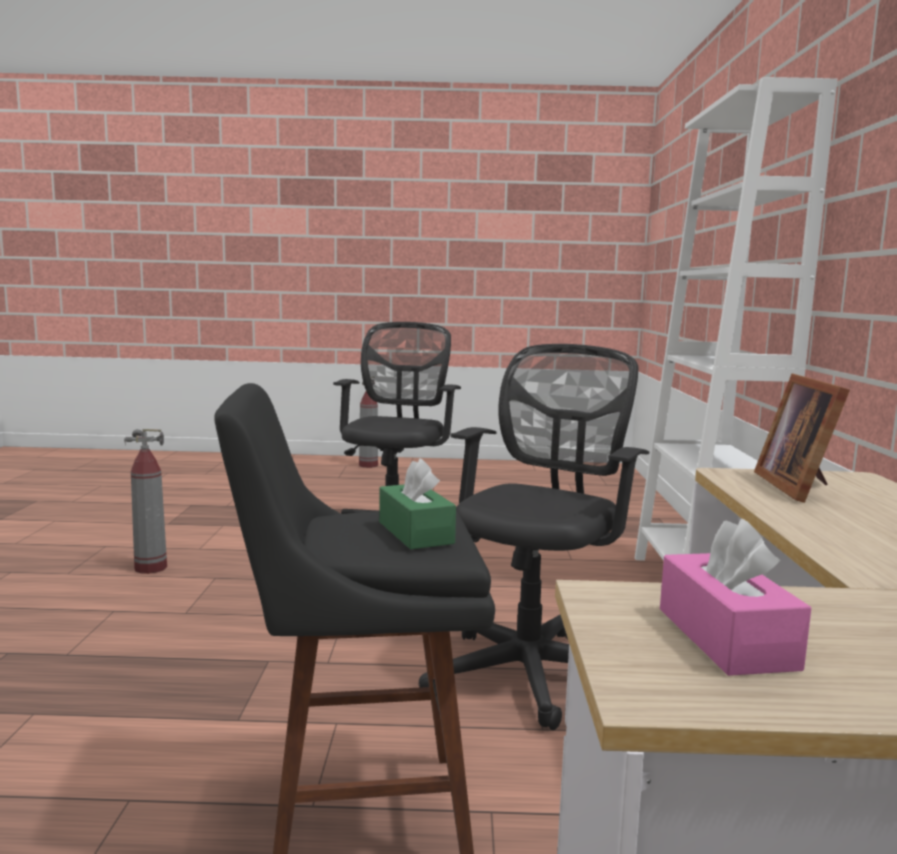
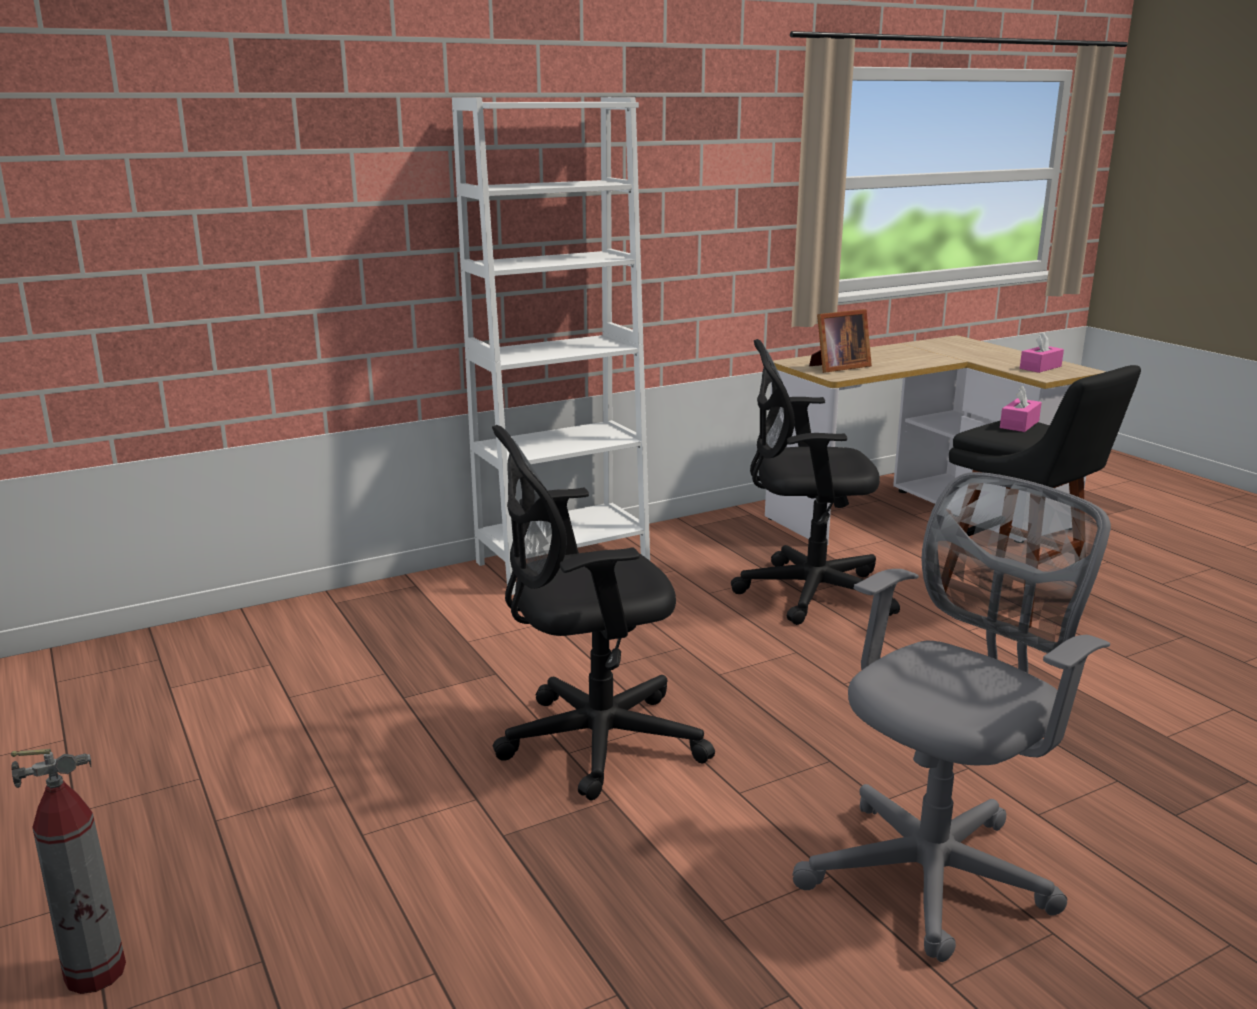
camera: 120 degrees left, 10 degrees up
(150, 568) = (936, 870): fire extinguisher -> grey office chair
(415, 533) = (1019, 424): green tissue box -> pink tissue box

